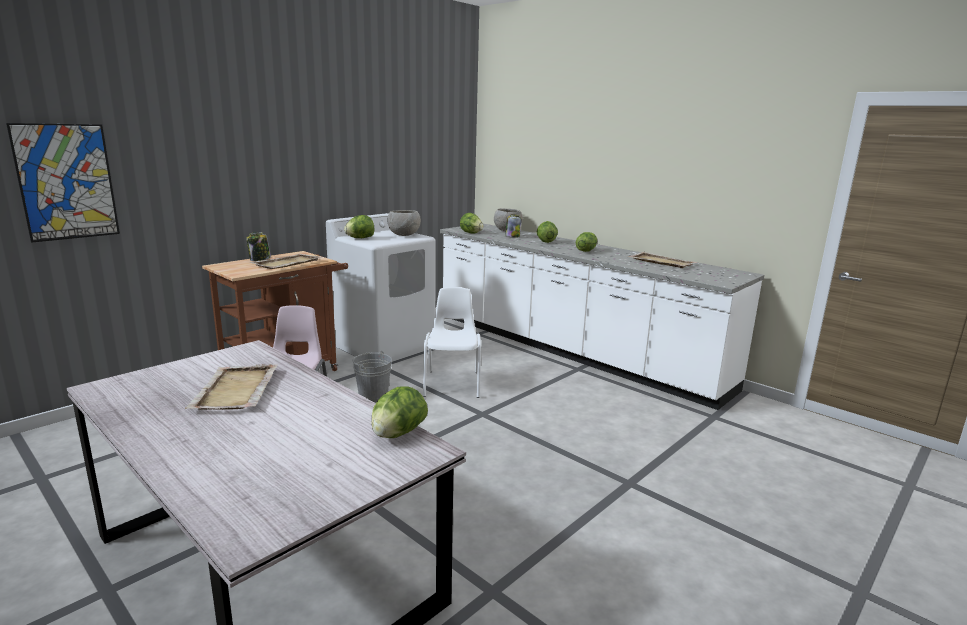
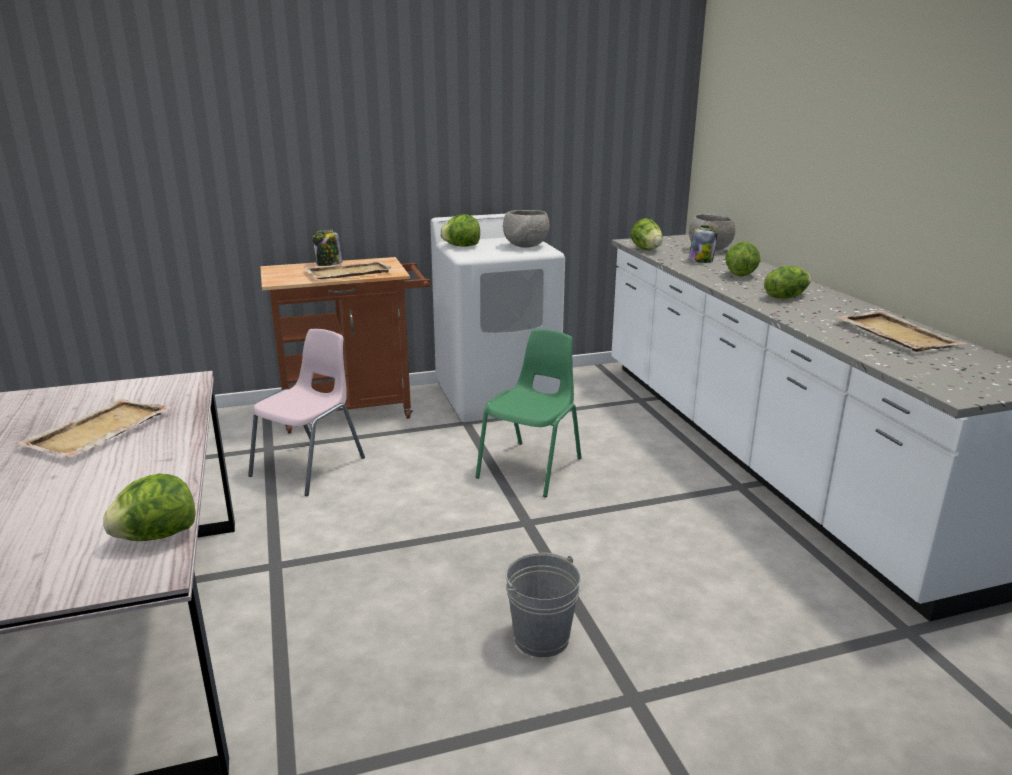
camera: 30 degrees right, 5 degrees up
(66, 182) = (110, 162): picture -> none
(373, 396) = (418, 462): grey bucket -> grey bucket (541, 638)
(453, 383) = (532, 468): white chair -> green chair

